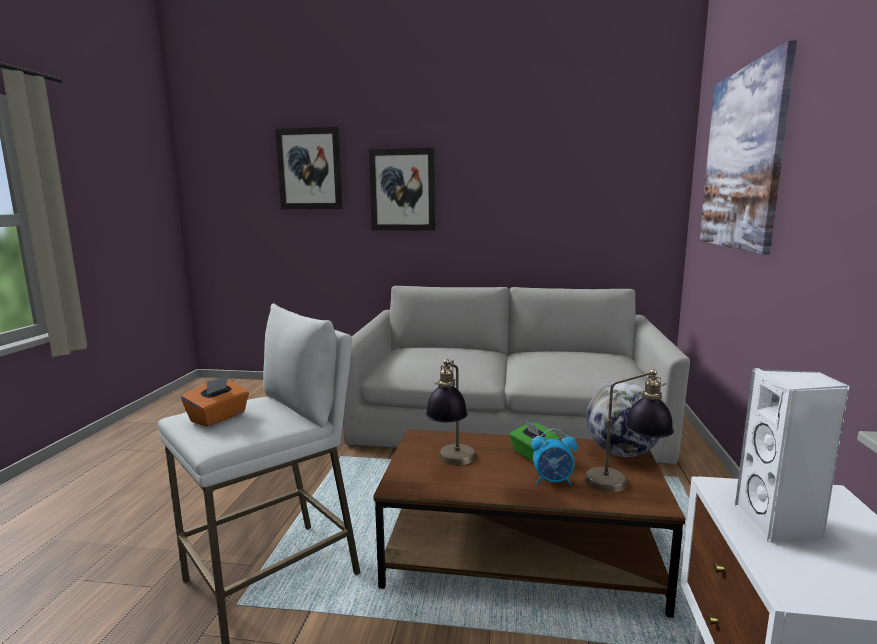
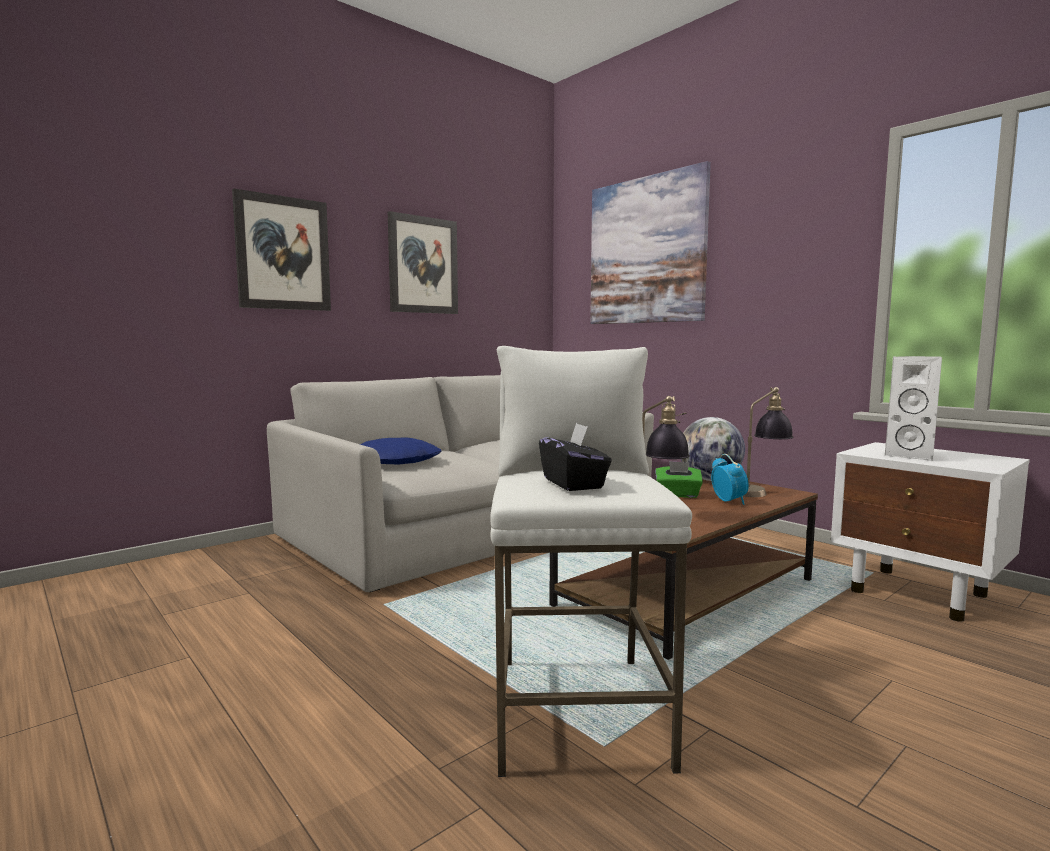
camera: 50 degrees left, 5 degrees down
(218, 417) = (573, 483): orange tissue box -> black tissue box
(310, 169) = (124, 202): picture -> picture (423, 265)
(422, 355) = (396, 461): none -> blue pillow
(553, 481) = (728, 501): alarm clock -> alarm clock turned 60 degrees counterclockwise

